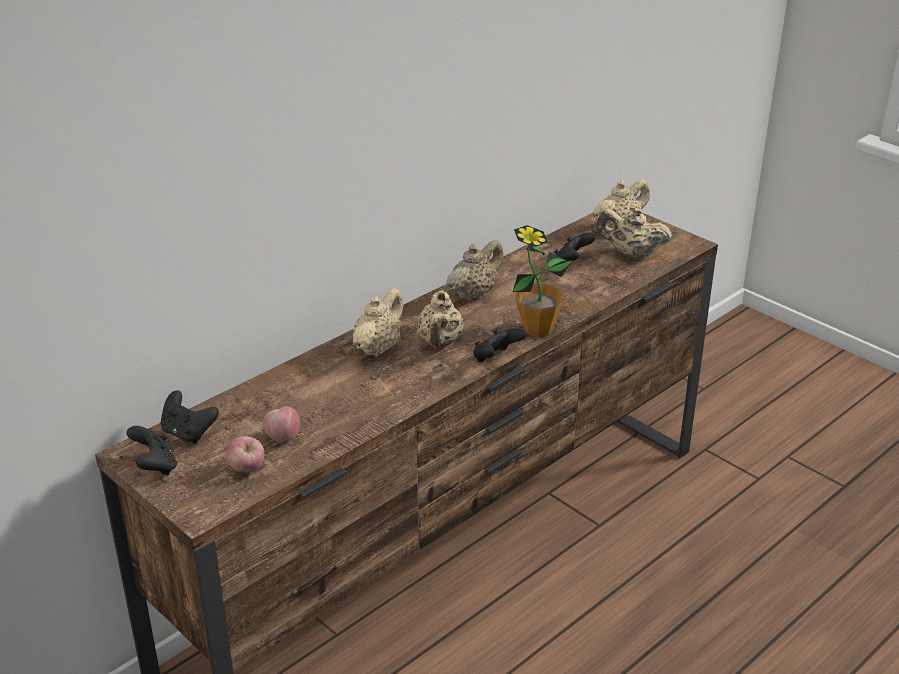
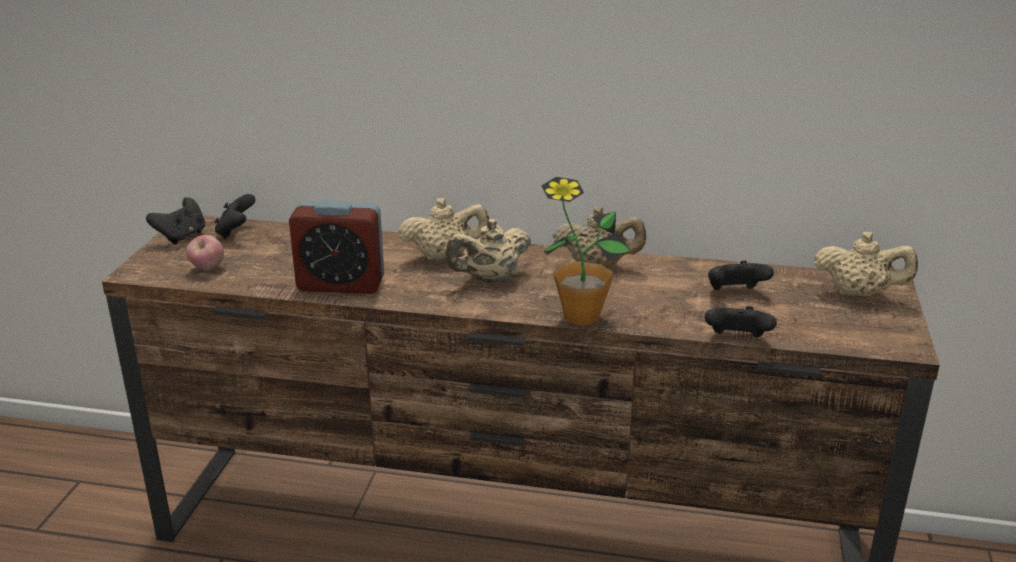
camera: 55 degrees right, 5 degrees down
(283, 437) = (265, 266): apple -> none
(365, 410) = (341, 284): none -> alarm clock
(496, 359) = (497, 314): black game controller -> black game controller (737, 340)
(631, 254) = (813, 319): beige teapot -> none

